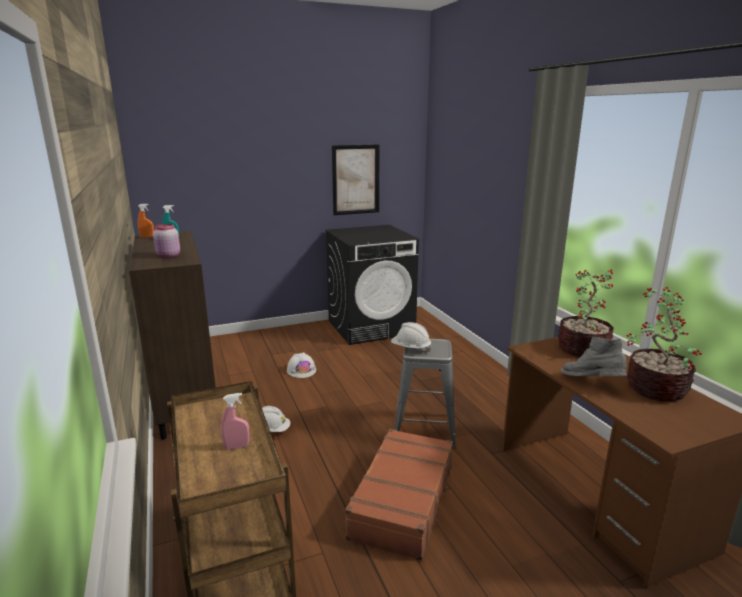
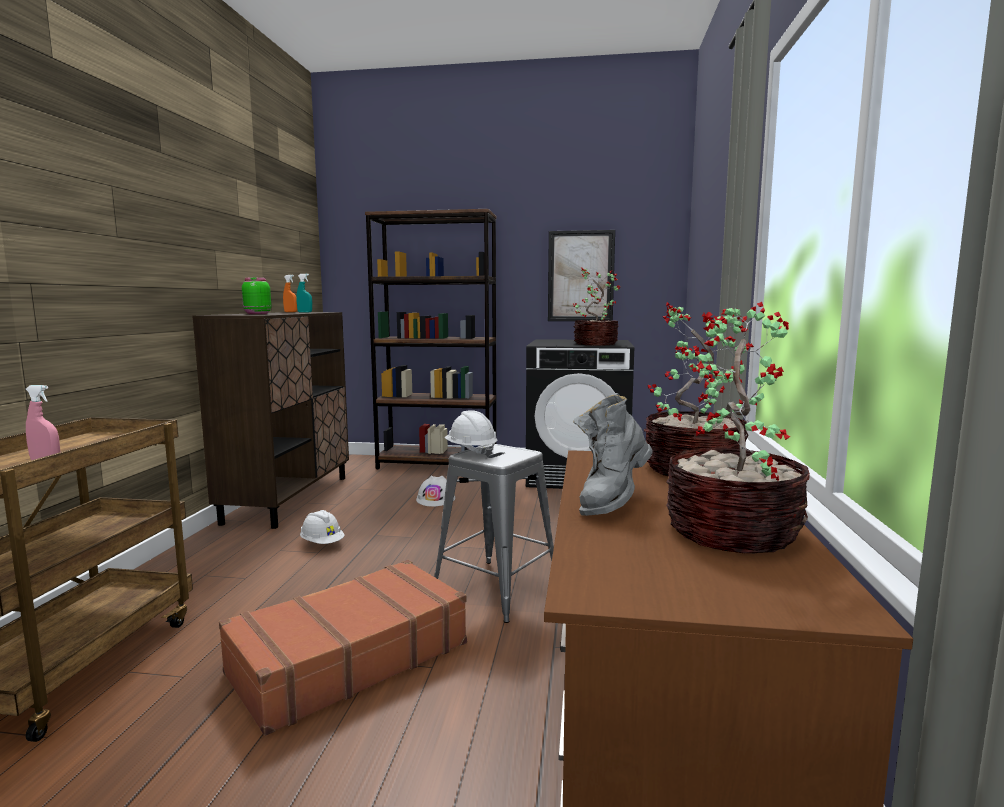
camera: 30 degrees right, 10 degrees down
(168, 256) = (256, 314): pink jar -> green jar
(261, 338) = (438, 465): none -> brown bookcase
(386, 236) = (594, 344): none -> potted plant
(591, 383) = (612, 501): grey boot -> grey boot turned 135 degrees counterclockwise

